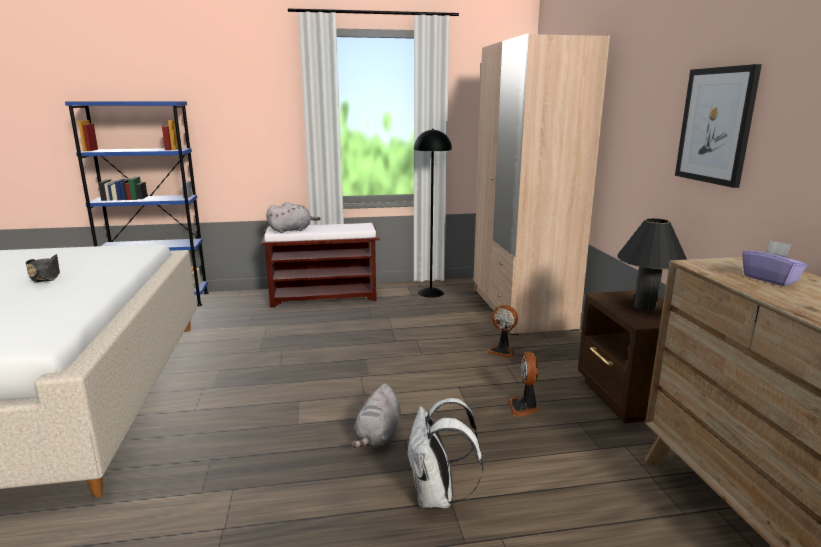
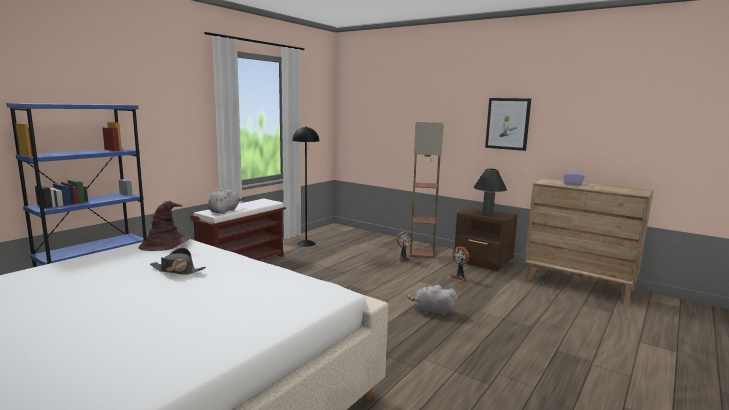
camera: 45 degrees left, 5 degrees down
(122, 251) = (166, 244): none -> brown hat
(378, 436) = (432, 312): grey plush toy -> grey plush toy turned 135 degrees clockwise
(437, 496) = (497, 319): white backpack -> none
(521, 309) = (371, 239): beige wardrobe -> none
(554, 350) = (422, 253): none -> floor lamp

